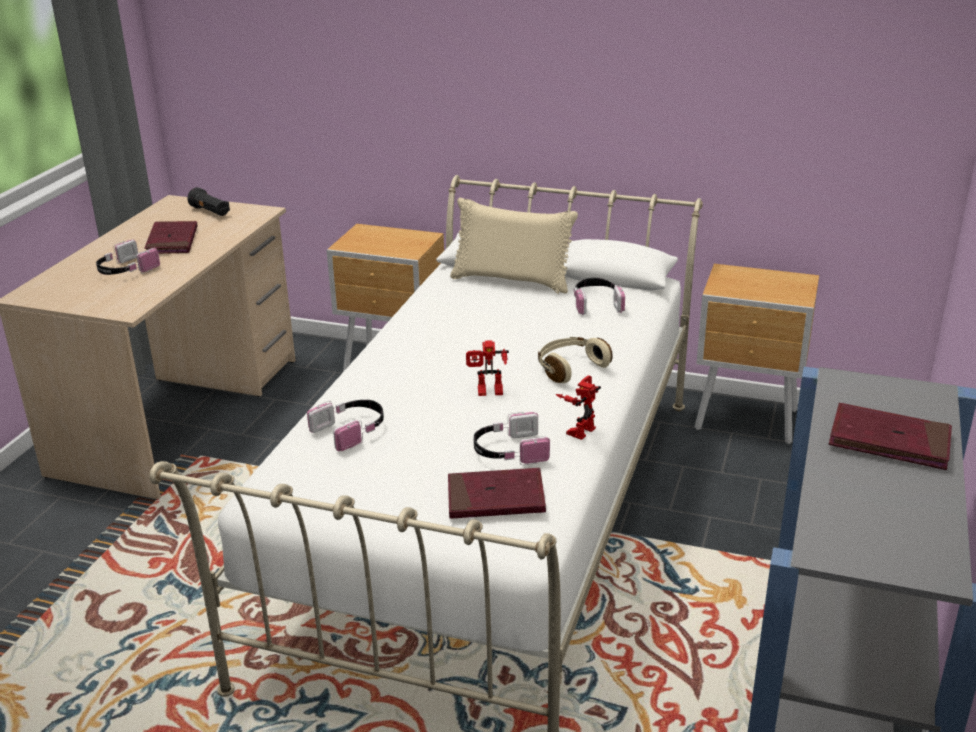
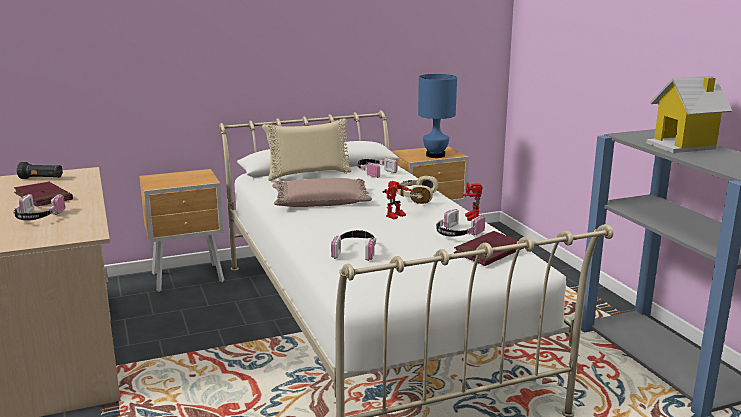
camera: 40 degrees left, 10 degrees down
(452, 331) = (321, 200): none -> beige pillow
(764, 292) = (436, 155): none -> blue table lamp
(889, 441) = (683, 146): red book -> toy house

